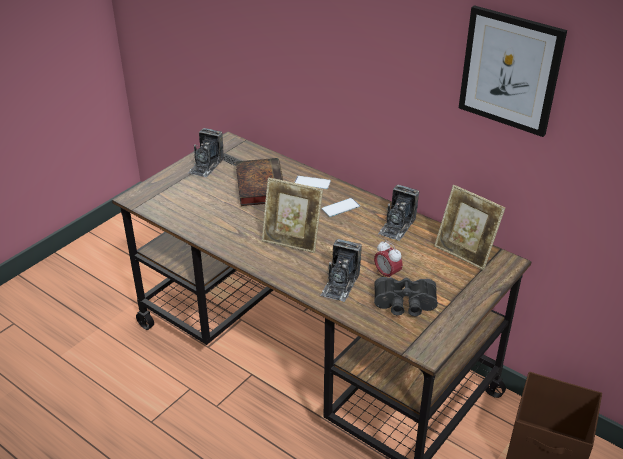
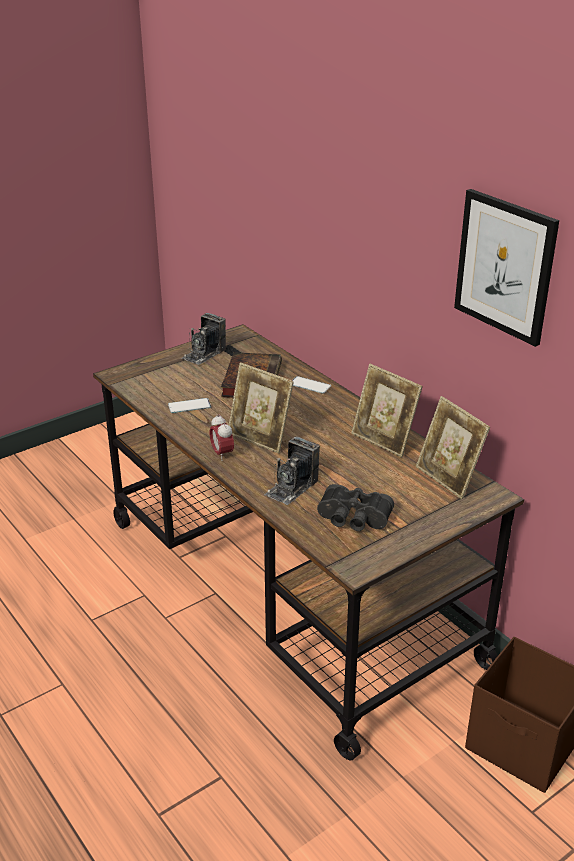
camera: 15 degrees right, 5 degrees down
(340, 207) = (329, 414): phone -> phone (189, 406)
(387, 274) = (348, 486): alarm clock -> alarm clock (222, 454)
(397, 226) = (383, 440): camera -> picture frame

